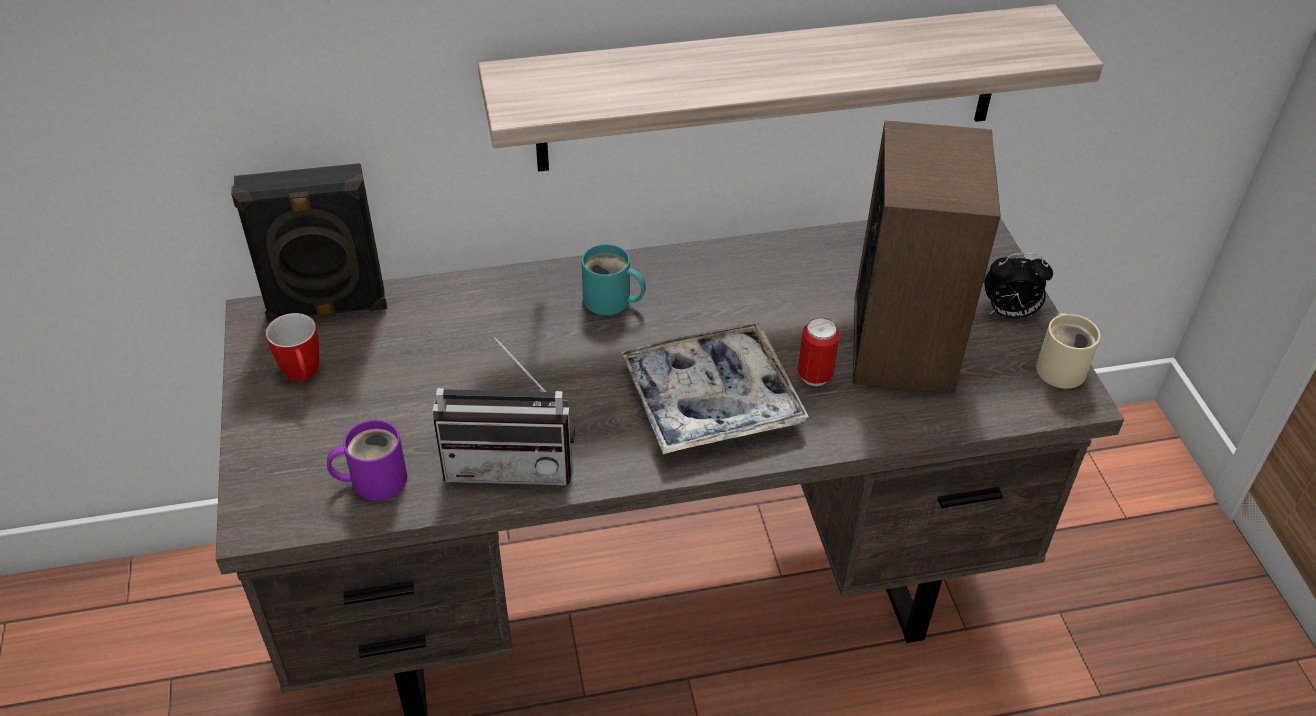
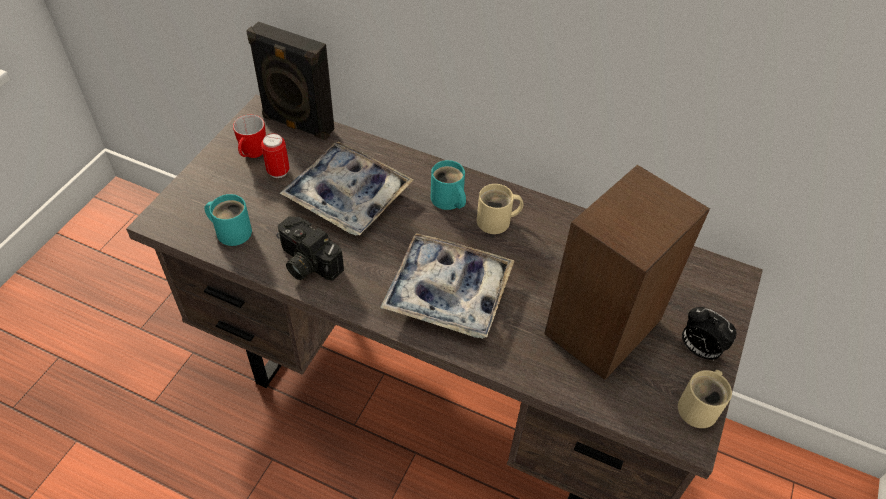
camera: 35 degrees right, 5 degrees up
(374, 479) = (232, 230): purple mug -> turquoise mug
(484, 359) = (347, 196): none -> tray
(511, 462) = (306, 263): radio -> camera
(689, 295) = (497, 222): none -> beige mug
(771, 89) = (608, 110): shelf -> none
(814, 376) = (525, 314): can -> can (278, 171)

